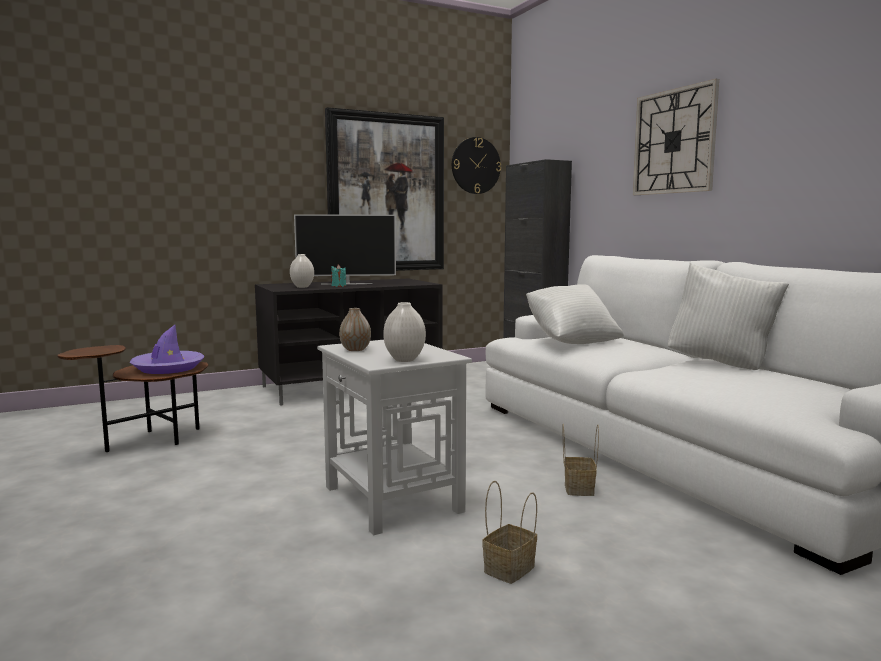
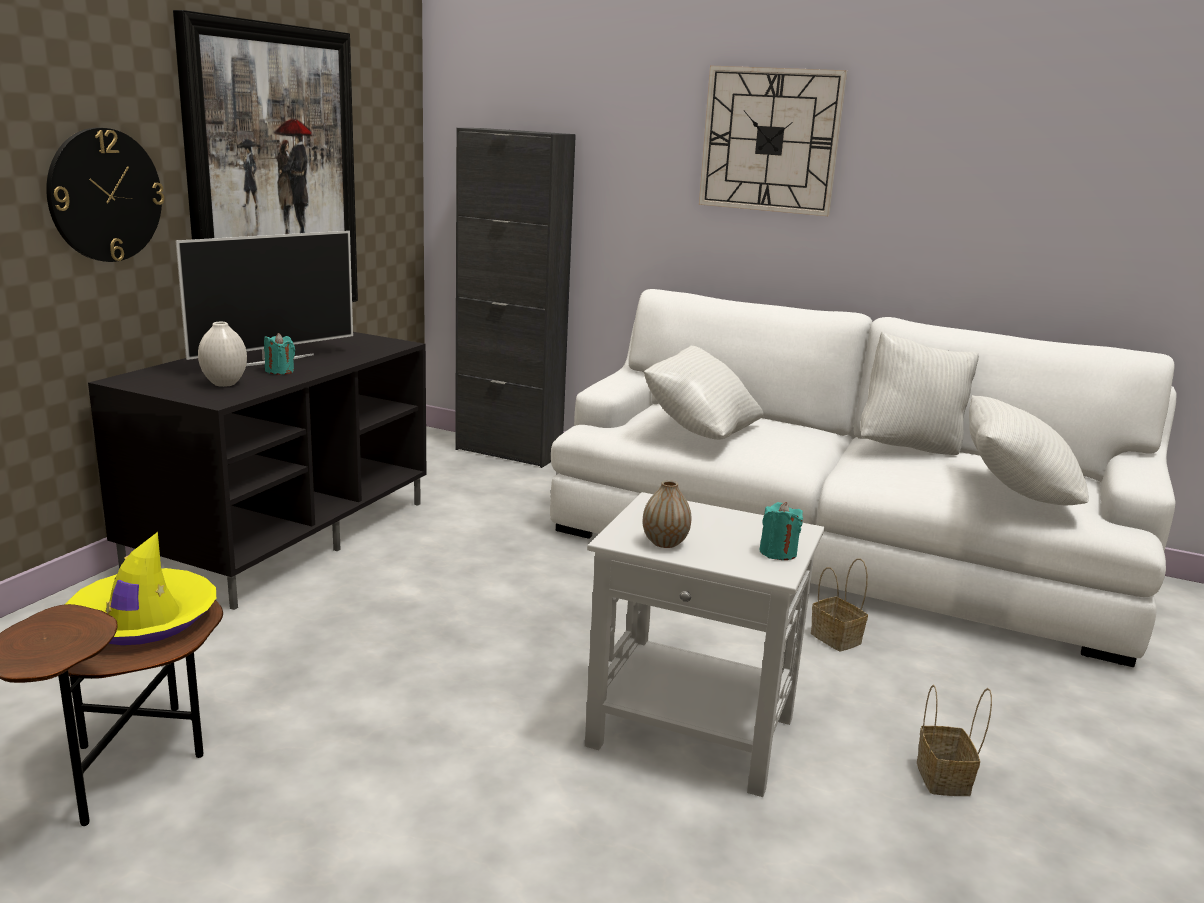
camera: 40 degrees left, 10 degrees up
(168, 368) = (143, 619): purple hat -> yellow hat
(404, 360) = (778, 553): white vase -> turquoise candle
(475, 165) = (386, 118): wall clock -> wall clock (105, 195)
(755, 391) = (1015, 493): none -> white pillow

